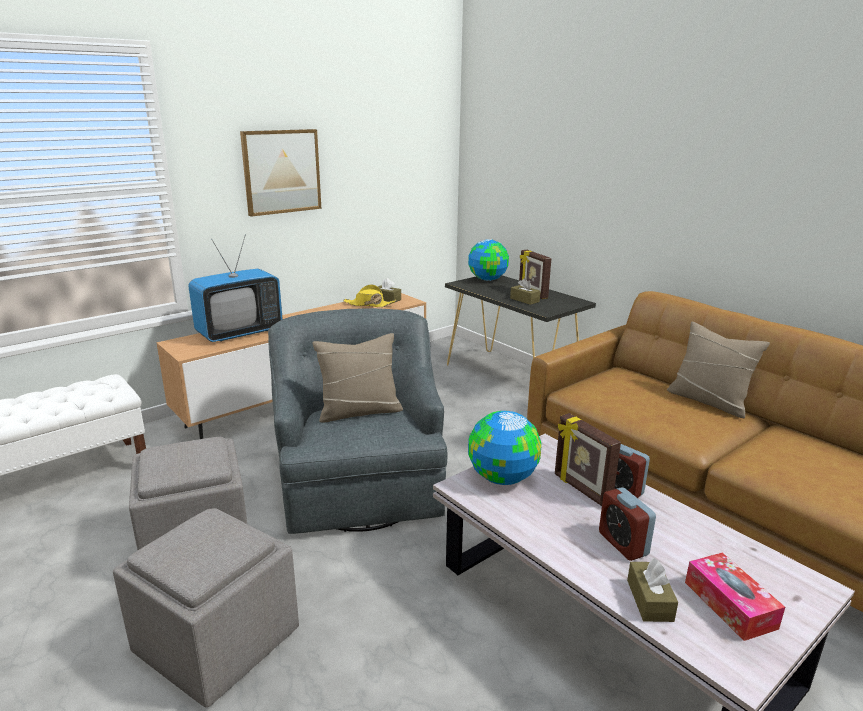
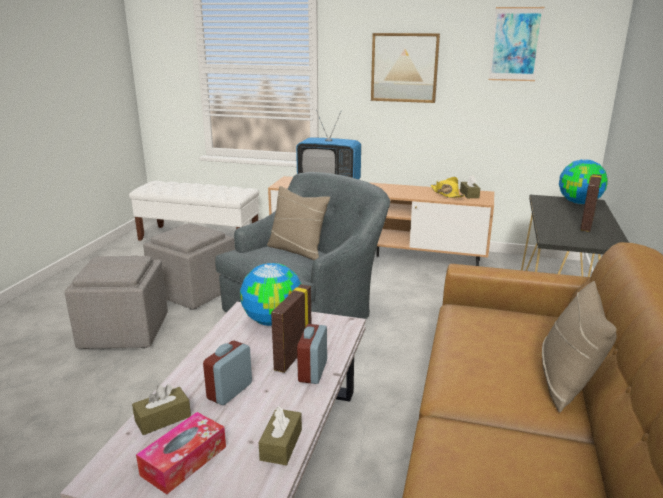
camera: 55 degrees right, 0 degrees up
(383, 138) = (515, 44): none -> picture
(524, 300) = (562, 226): brown tissue box -> brown tissue box (281, 445)

